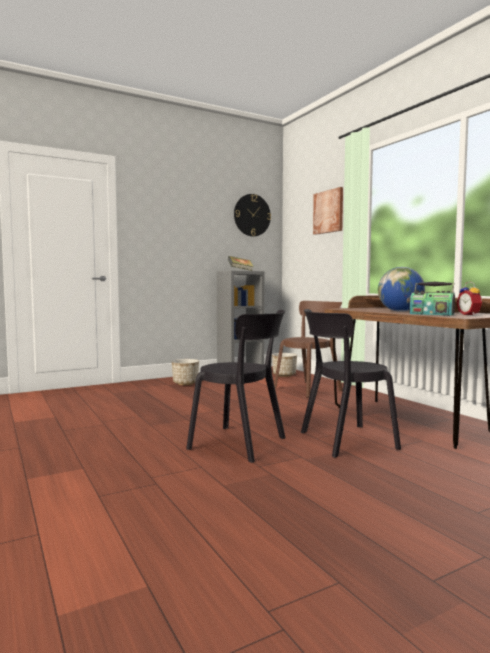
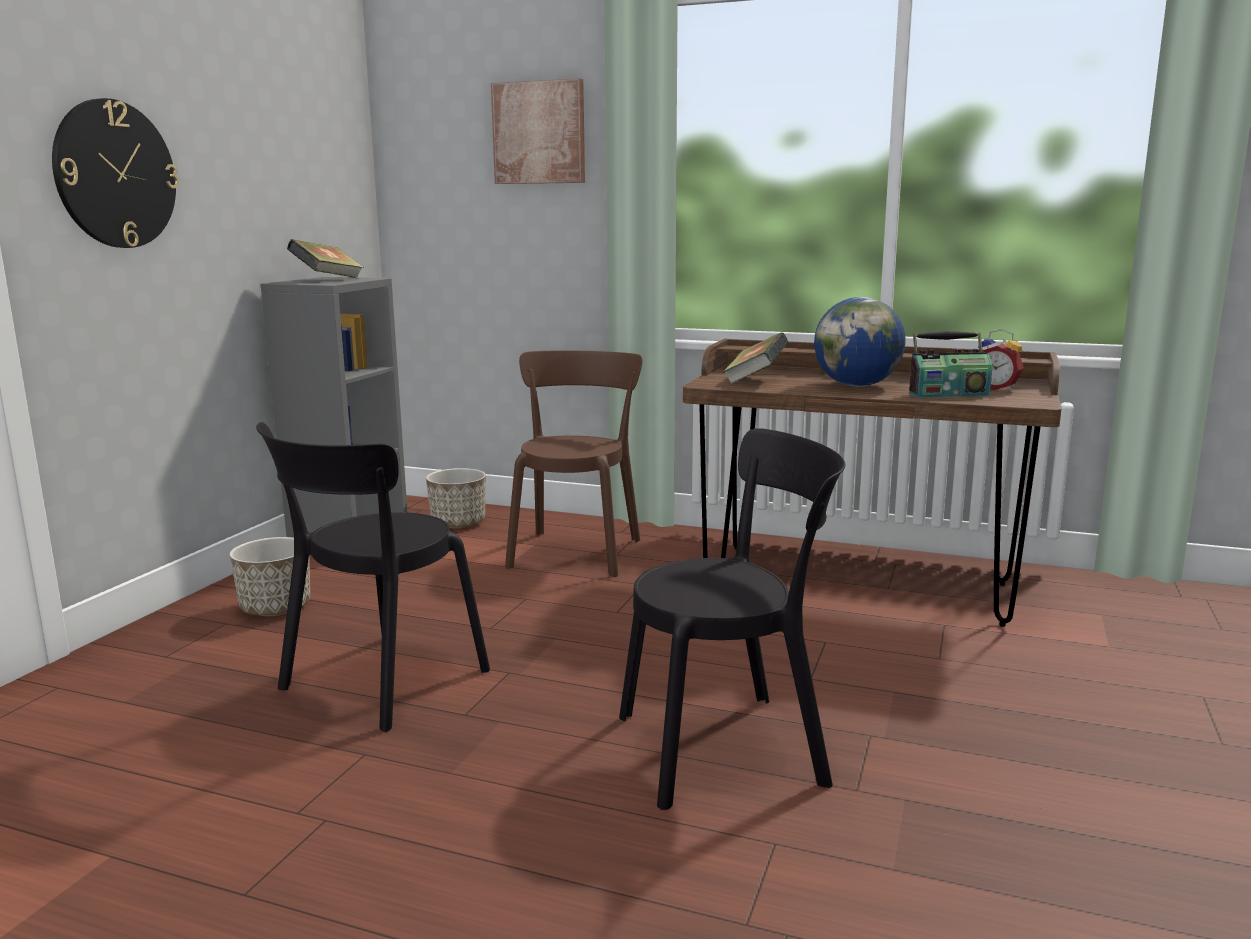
camera: 40 degrees left, 10 degrees up
(252, 215) = (316, 122): wall clock -> wall clock (115, 174)
(343, 441) = (857, 668): black chair -> black chair (378, 683)
(362, 309) = (755, 380): none -> book

